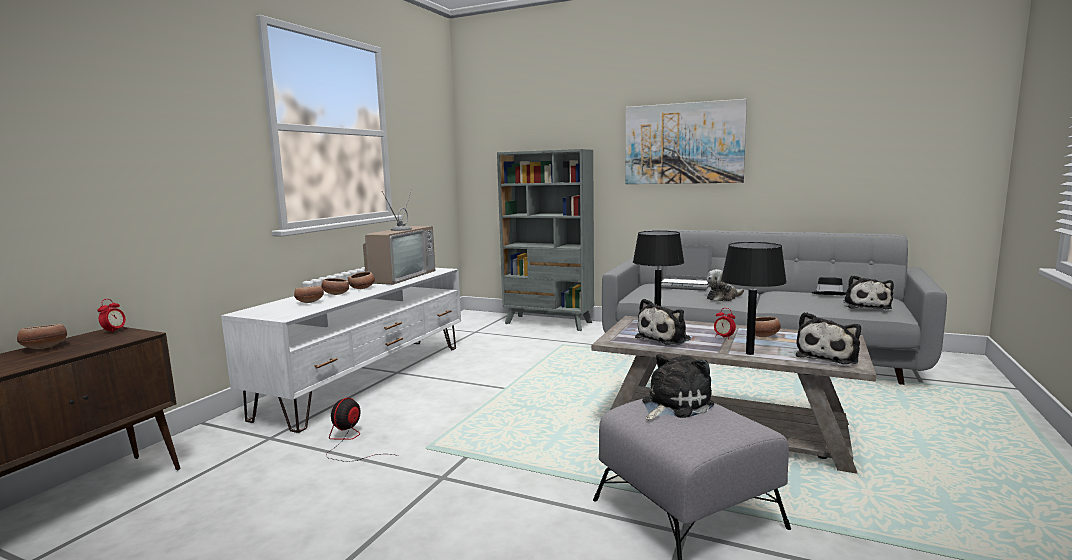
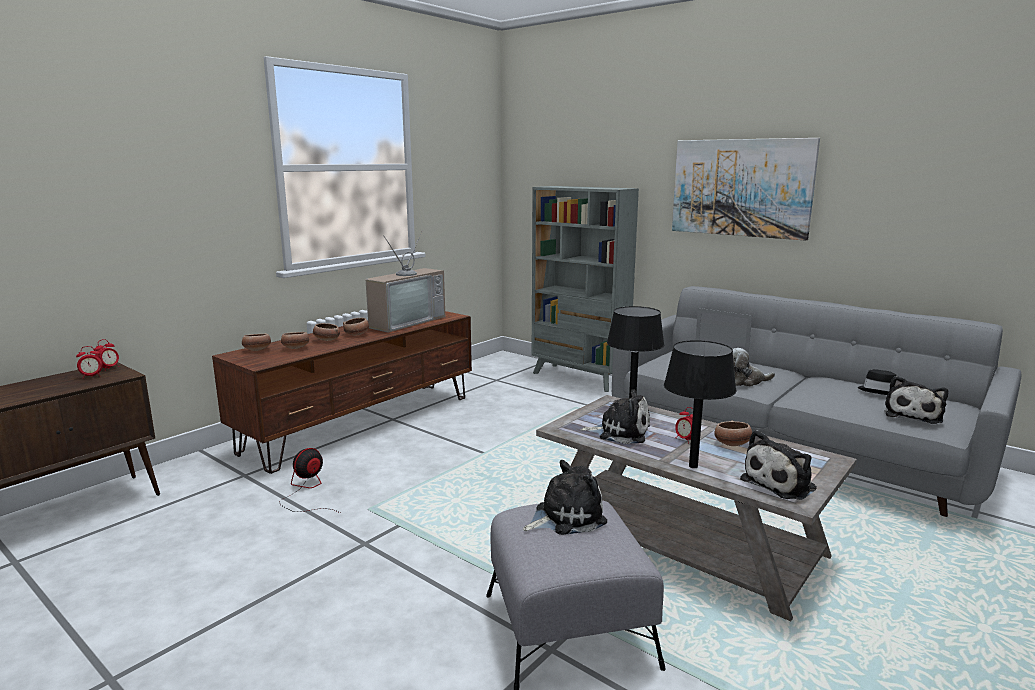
camera: 15 degrees right, 5 degrees up
(44, 348) = (47, 381): bowl -> bowl (257, 350)
(99, 339) = (91, 376): none -> alarm clock
(368, 378) = (362, 423): white tv stand -> brown tv stand
(665, 338) = (620, 432): plush toy -> plush toy turned 135 degrees counterclockwise

